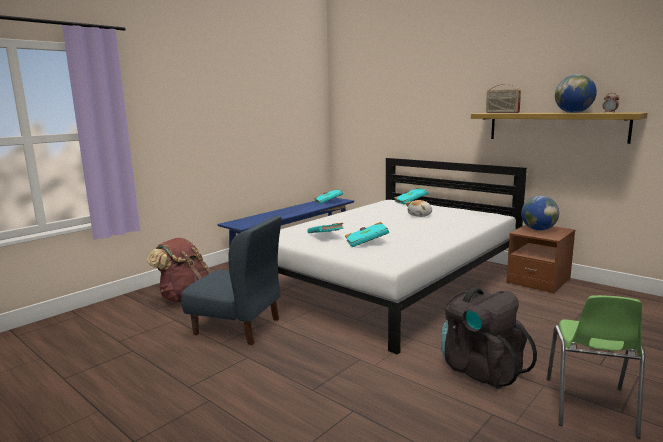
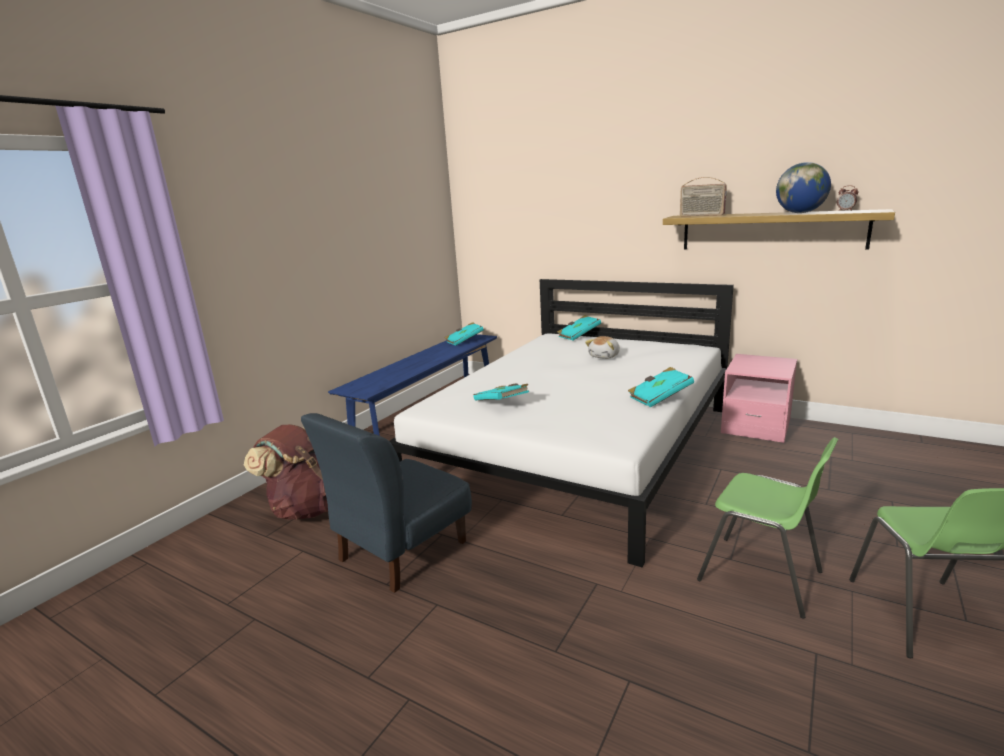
camera: 10 degrees left, 5 degrees up
(238, 327) = (401, 550): blue chair -> blue chair turned 120 degrees clockwise
(366, 243) = (564, 409): turquoise book -> turquoise book (659, 398)
(481, 369) = (761, 576): black backpack -> green chair
(538, 229) = (755, 363): globe -> none
(538, 281) = (756, 426): brown nightstand -> pink nightstand

